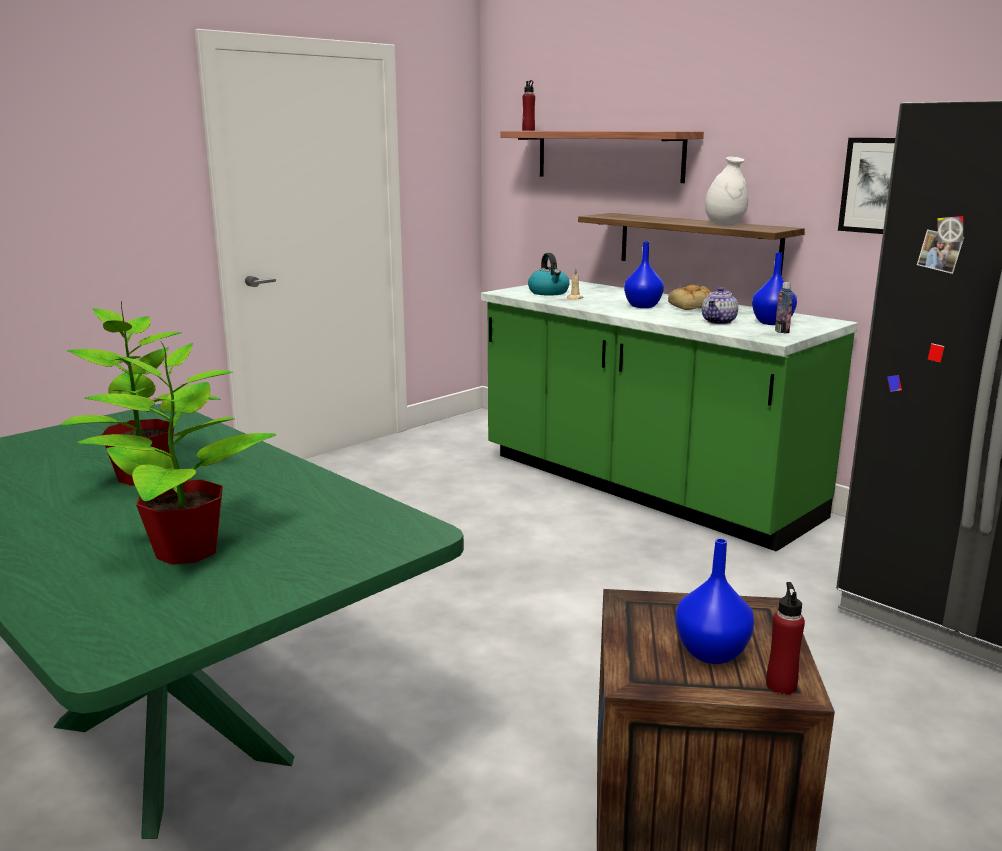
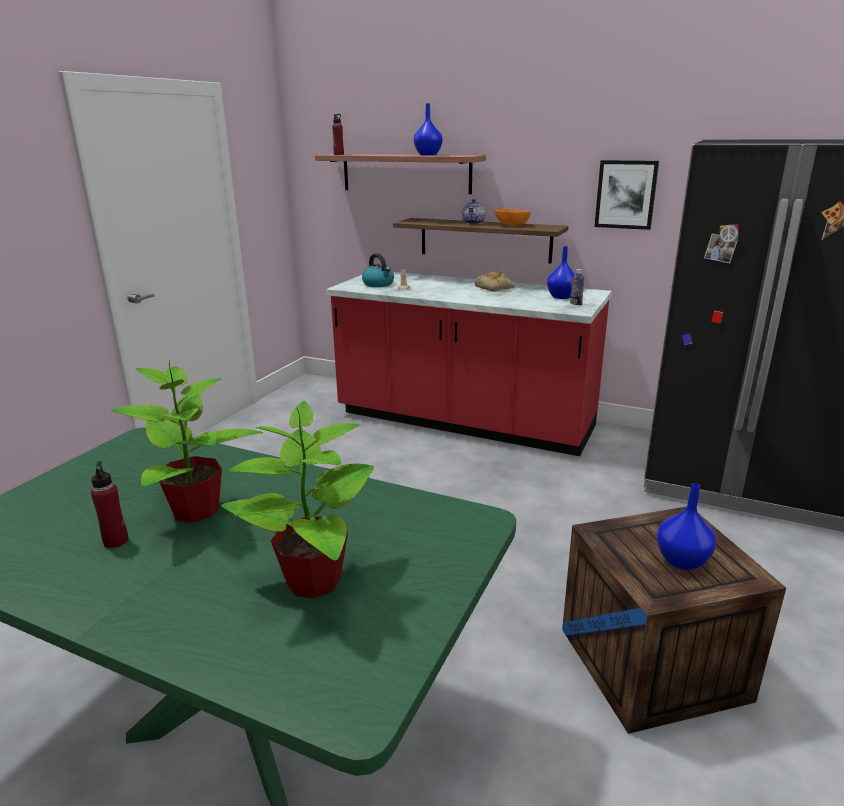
camera: 20 degrees left, 5 degrees up
(643, 306) = (460, 290): blue vase -> blue vase (428, 154)
(643, 487) = (464, 421): green counter -> red counter
(719, 322) = (527, 299): teapot -> teapot (474, 223)
(724, 224) = (512, 225): white vase -> orange bowl
(781, 686) = (742, 576): red bottle -> red bottle (116, 541)

